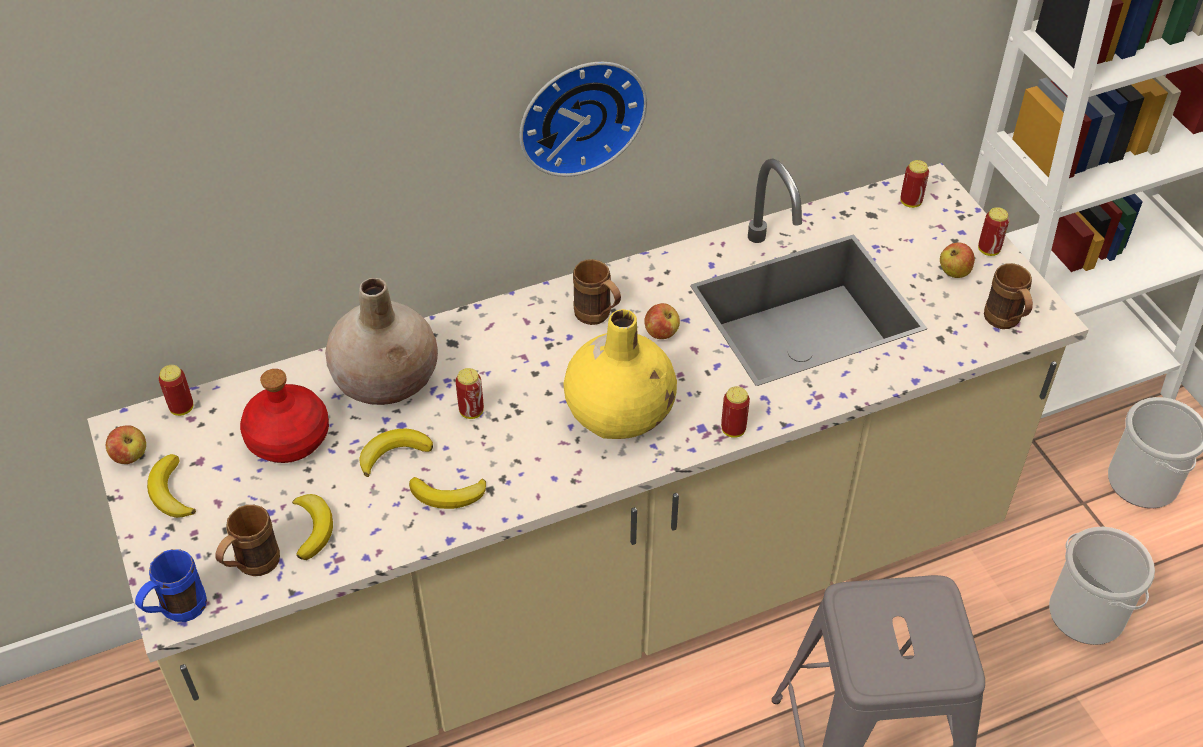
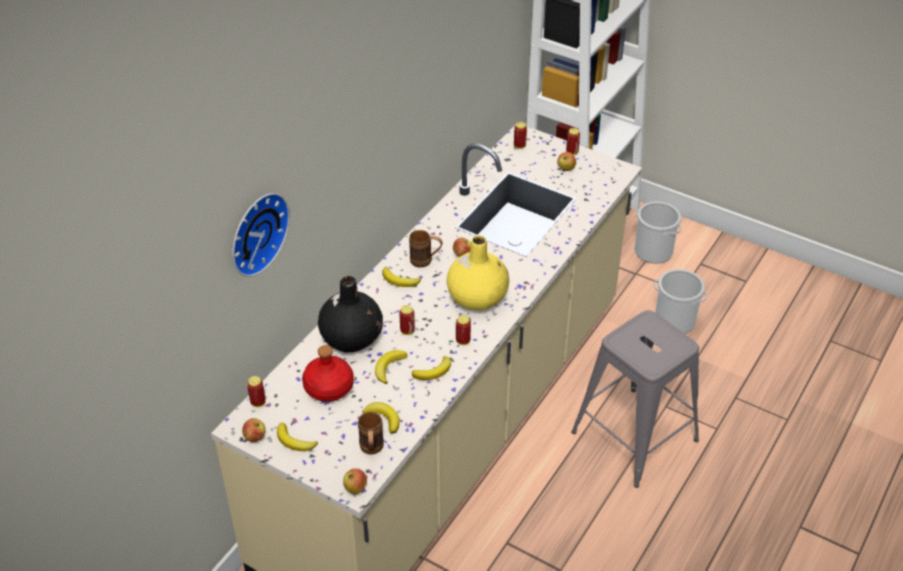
camera: 35 degrees left, 5 degrees down
(176, 612) = (355, 488): blue mug -> apple
(387, 381) = (352, 338): beige vase -> black vase
(534, 328) = (400, 281): none -> banana
(579, 113) = (387, 154): wall clock -> wall clock (255, 232)
(733, 429) = (534, 279): can -> can (463, 341)
(1005, 323) = (606, 180): brown mug -> none

